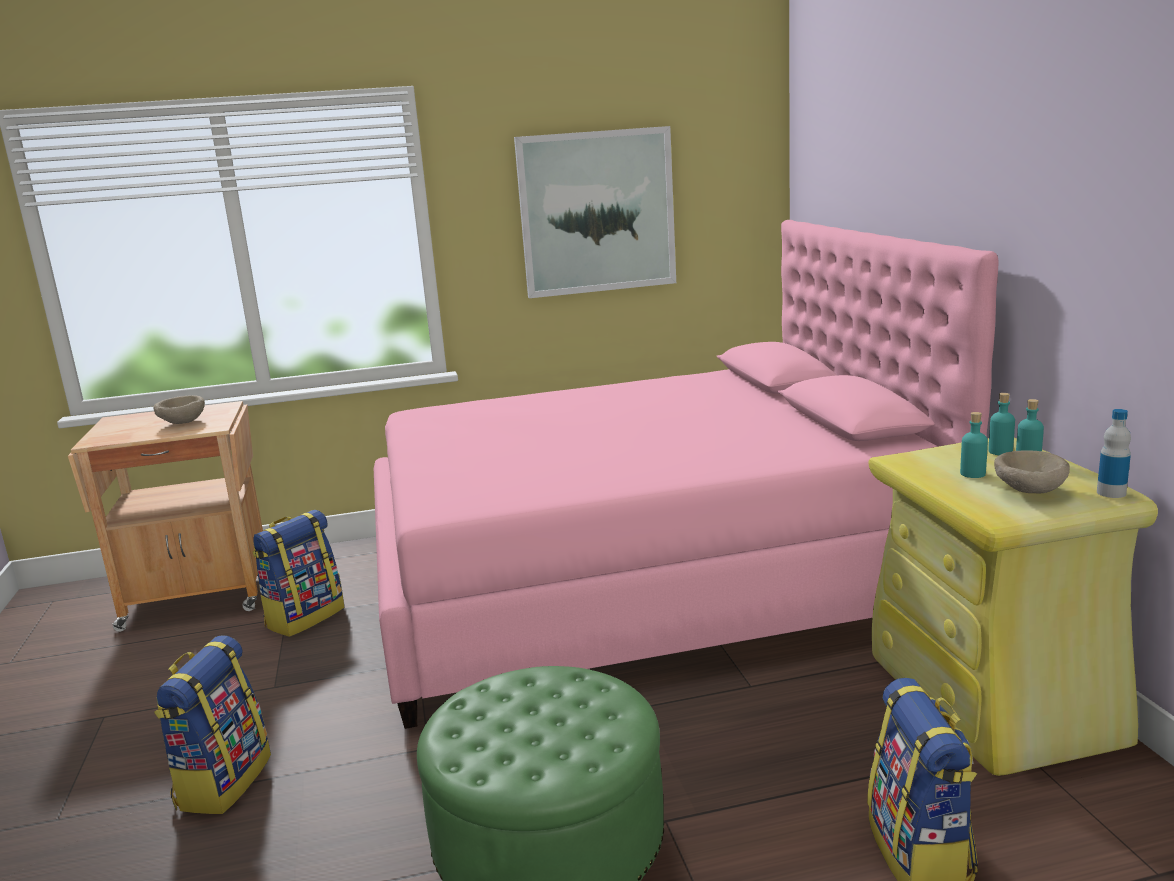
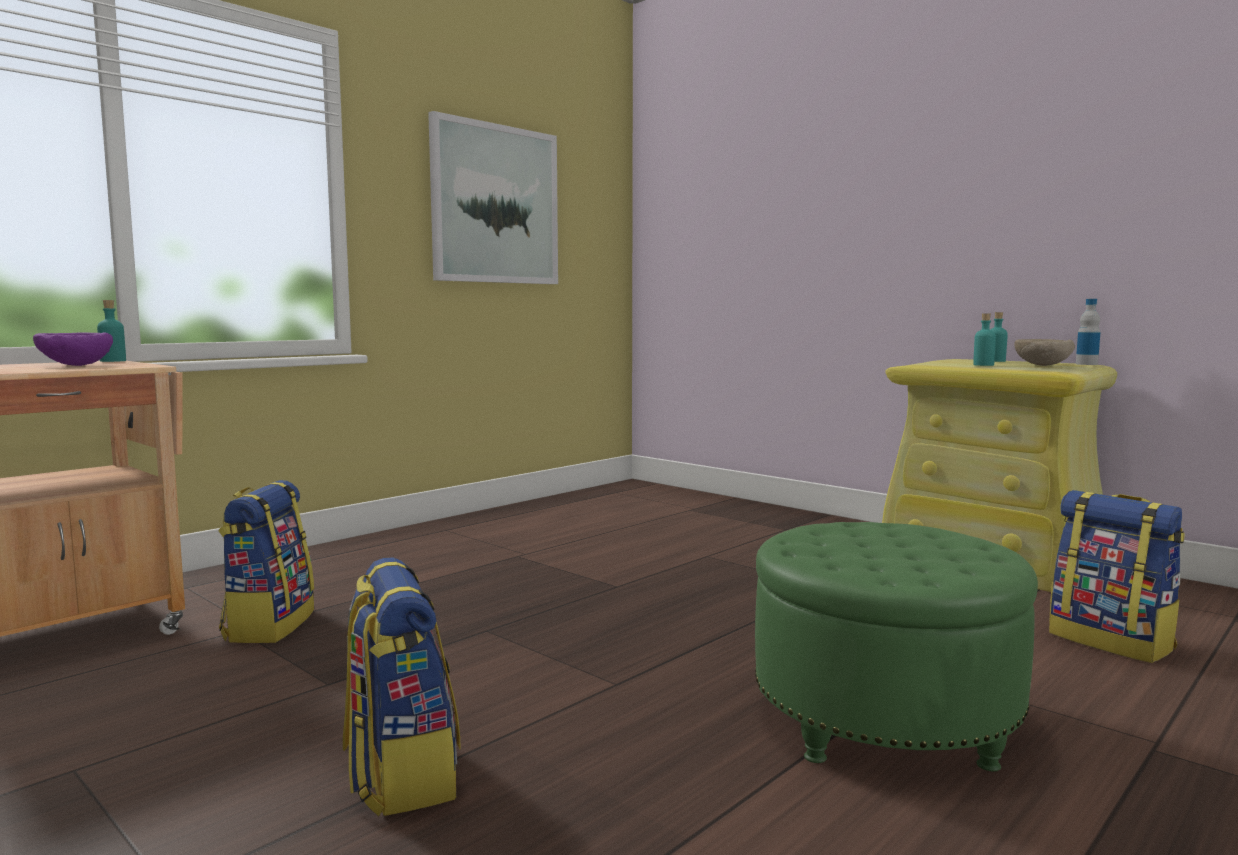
camera: 35 degrees left, 10 degrees down
(182, 423) = (75, 366): beige bowl -> purple bowl
(644, 579) = (621, 544): pink bed -> none
(1000, 452) = (968, 360): turquoise bottle -> turquoise bottle (113, 361)

